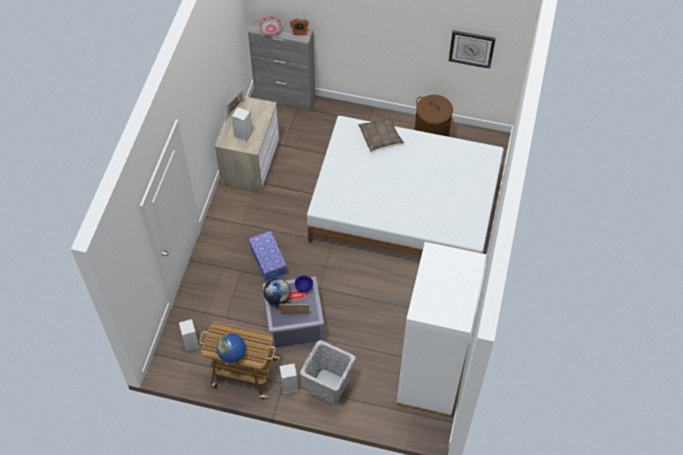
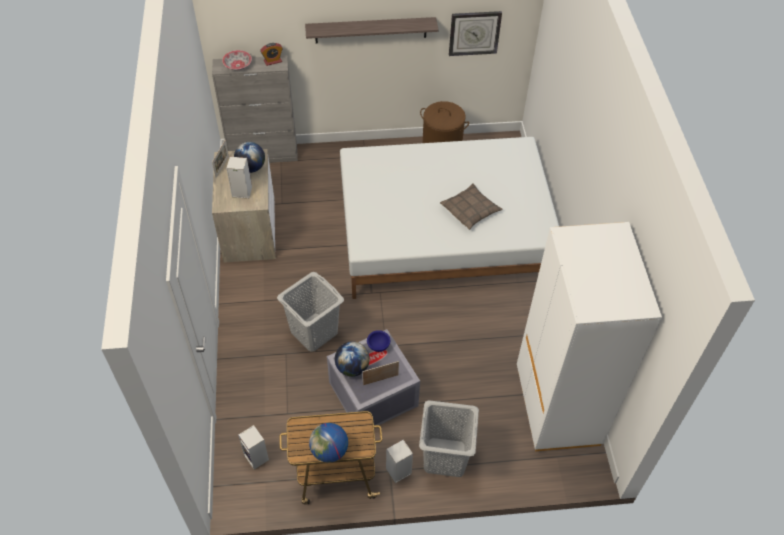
camera: 20 degrees left, 5 degrees down
(258, 116) = (251, 168): none -> globe
(268, 260) = (313, 332): storage box -> grey laundry basket
(380, 137) = (398, 158): pillow -> pillow (470, 210)
(384, 26) = (371, 30): none -> shelf

